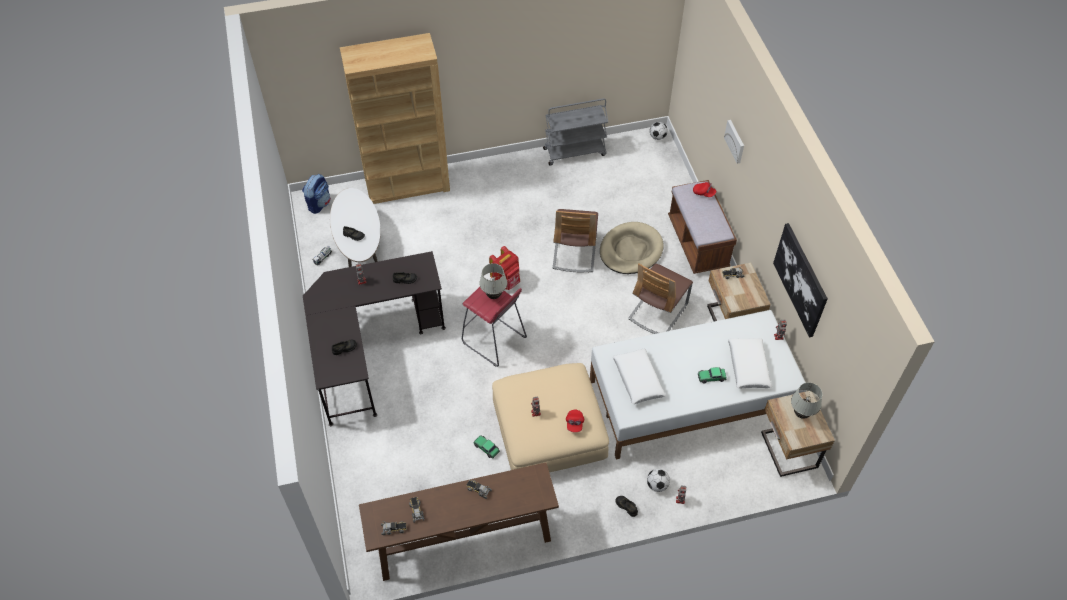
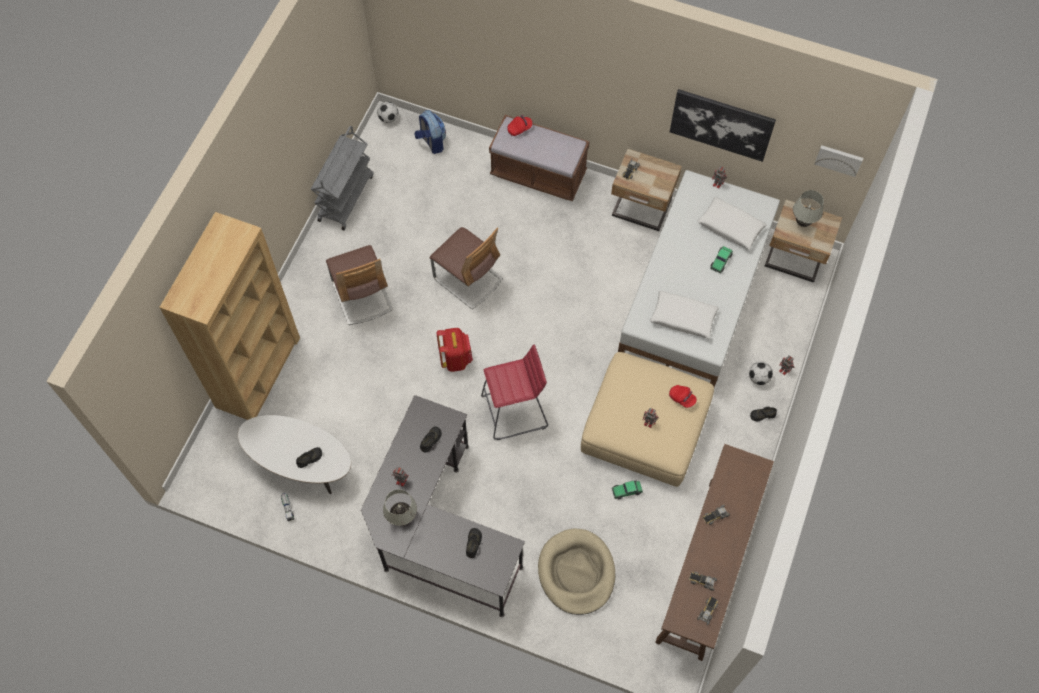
camera: 55 degrees left, 10 degrees up
(319, 204) = (210, 471): backpack -> backpack (431, 142)
(494, 295) = (509, 374): white table lamp -> white table lamp (402, 517)
(630, 250) = (503, 232): beige dog bed -> beige dog bed (576, 572)
(657, 312) = (587, 257): chair -> chair (362, 296)
(735, 141) = (539, 61): picture -> picture (839, 159)

